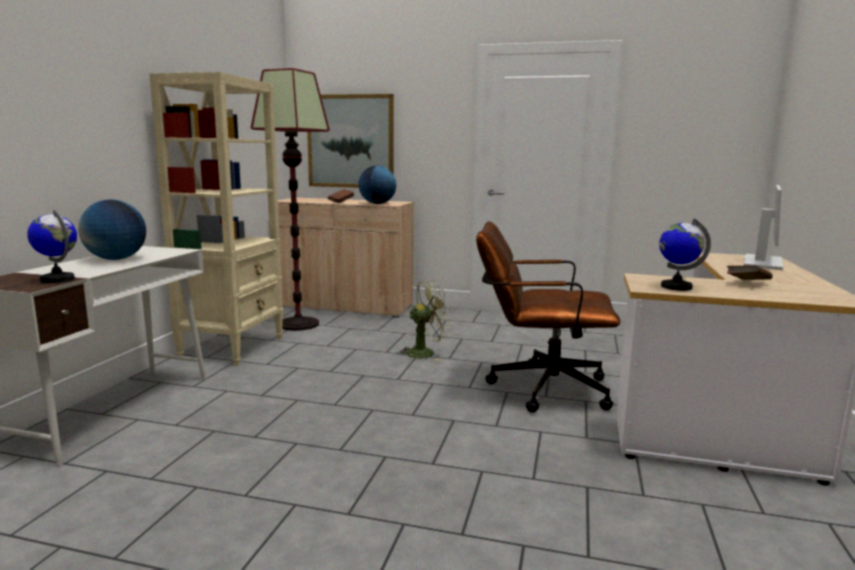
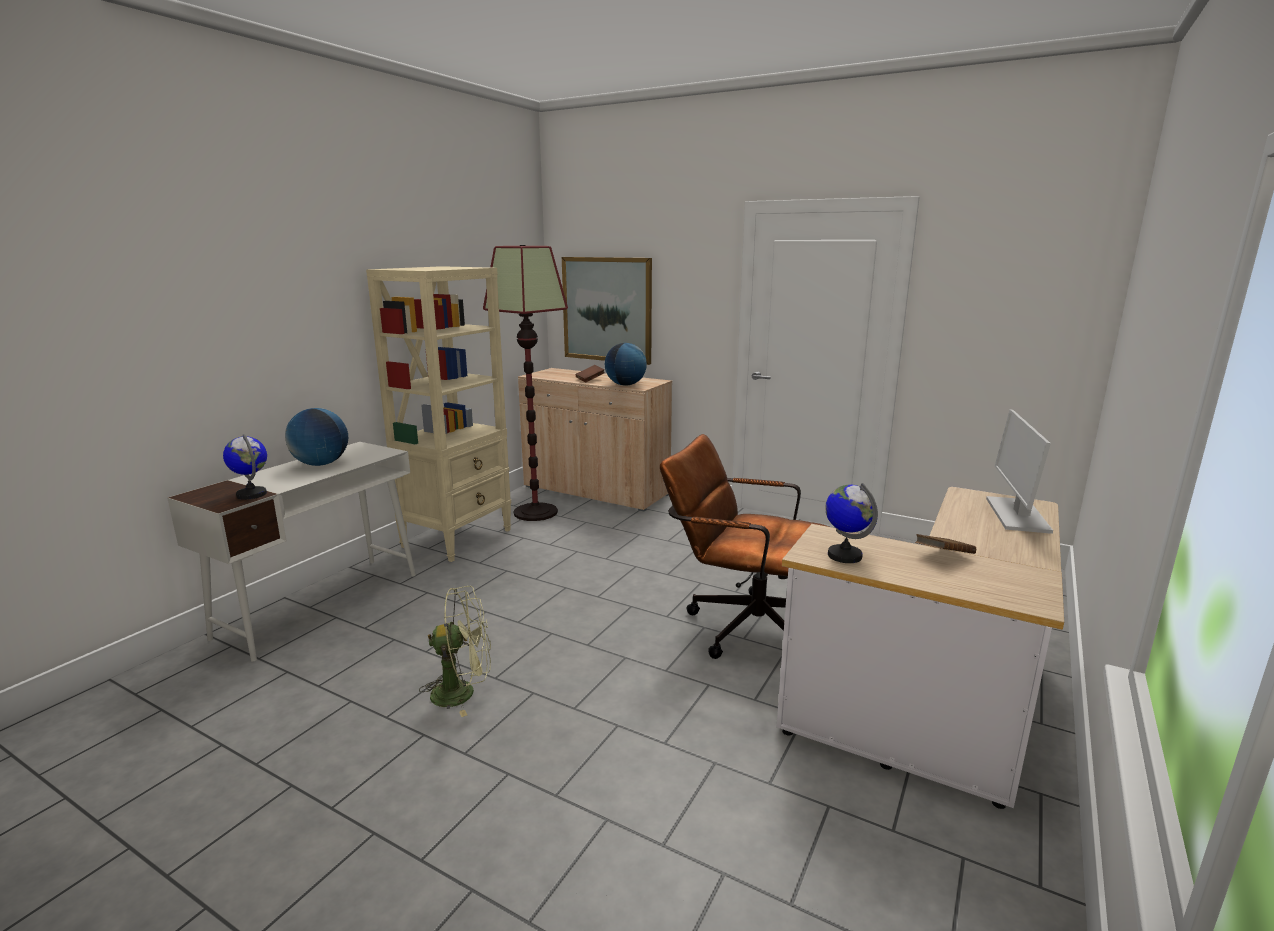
camera: 15 degrees right, 5 degrees up
(426, 353) = (647, 564): green fan -> green fan (463, 692)
(763, 262) = (1016, 515): monitor -> monitor turned 150 degrees clockwise

